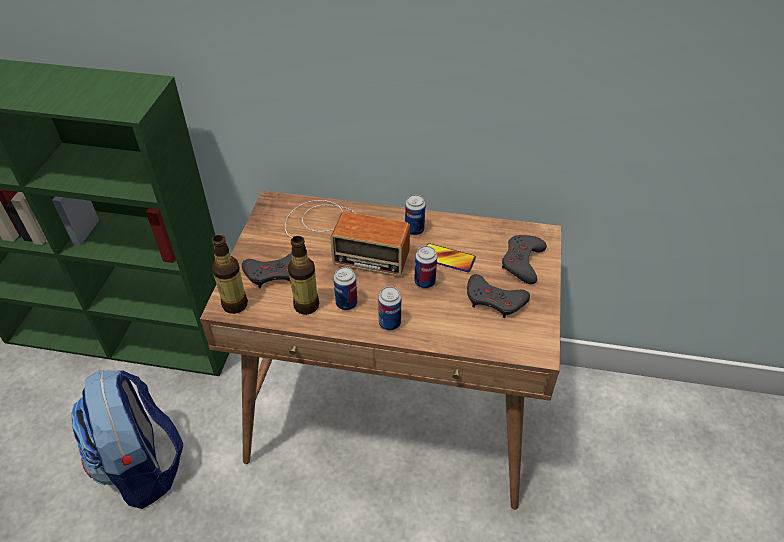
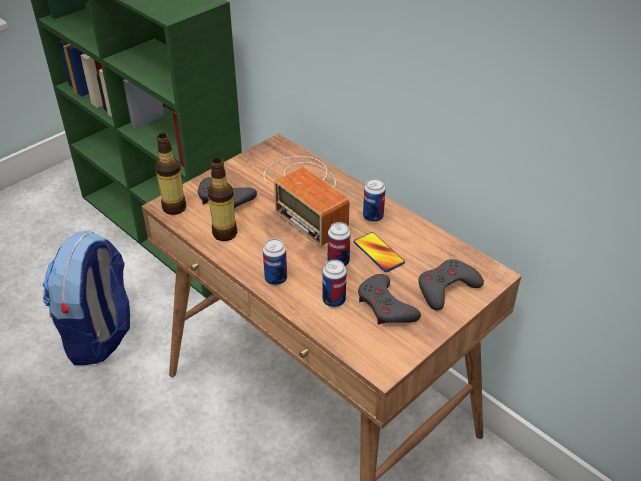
camera: 35 degrees right, 5 degrees down
(346, 303) = (257, 247): can -> can (334, 300)

